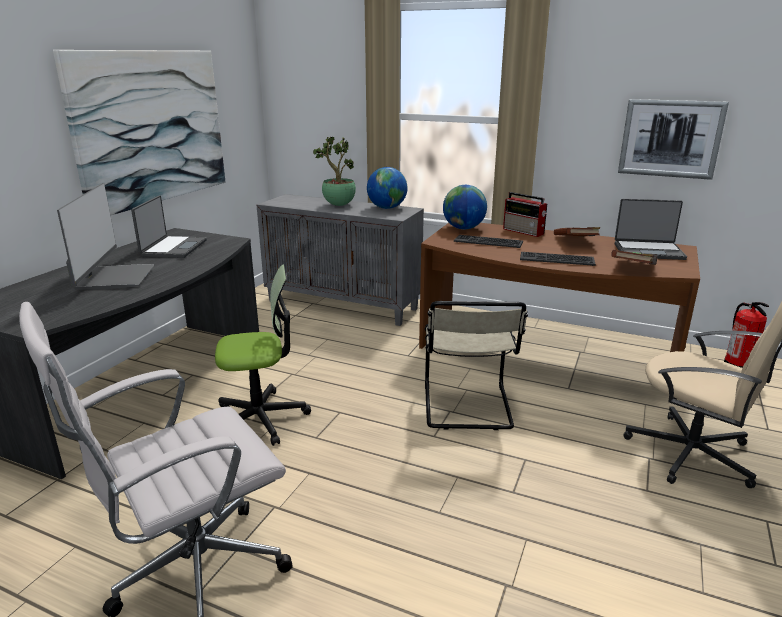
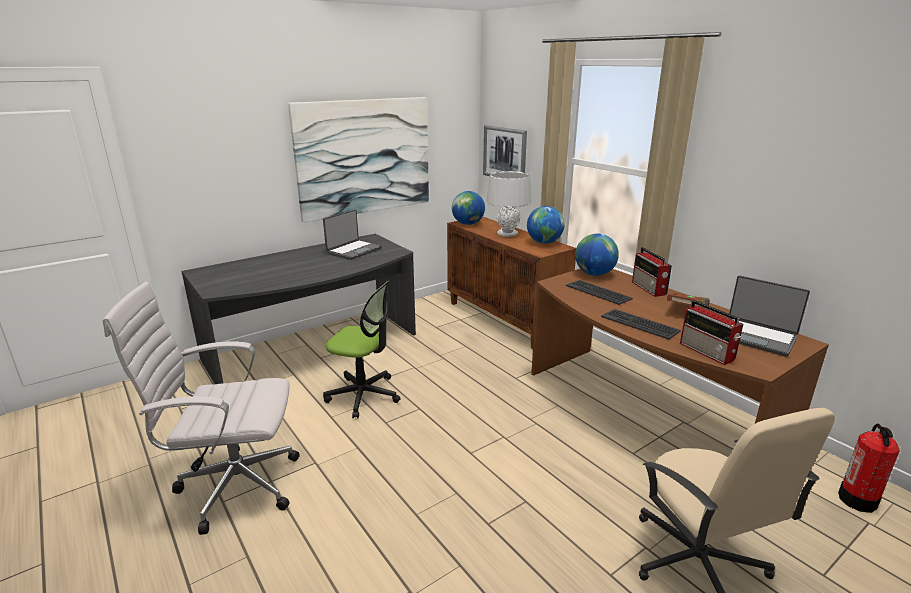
camera: 30 degrees right, 0 degrees up
(114, 278) = (293, 267): monitor -> none
(283, 203) = (468, 224): none -> globe
(338, 205) = (507, 233): potted plant -> grey table lamp
(343, 305) = (505, 319): grey cabinet -> brown cabinet
(467, 408) = (520, 439): beige chair -> none
(633, 268) = (707, 352): brown book -> radio
(670, 138) = (823, 218): picture -> picture (504, 153)

